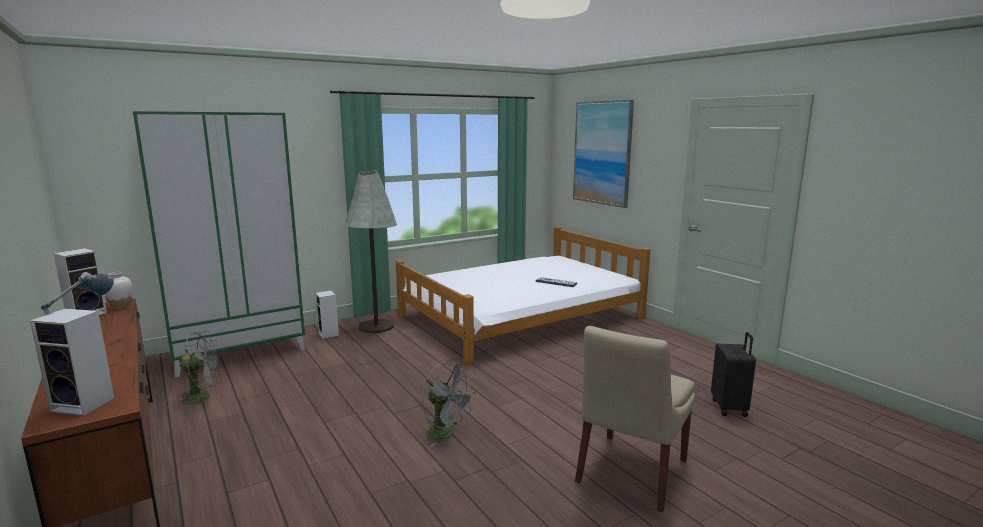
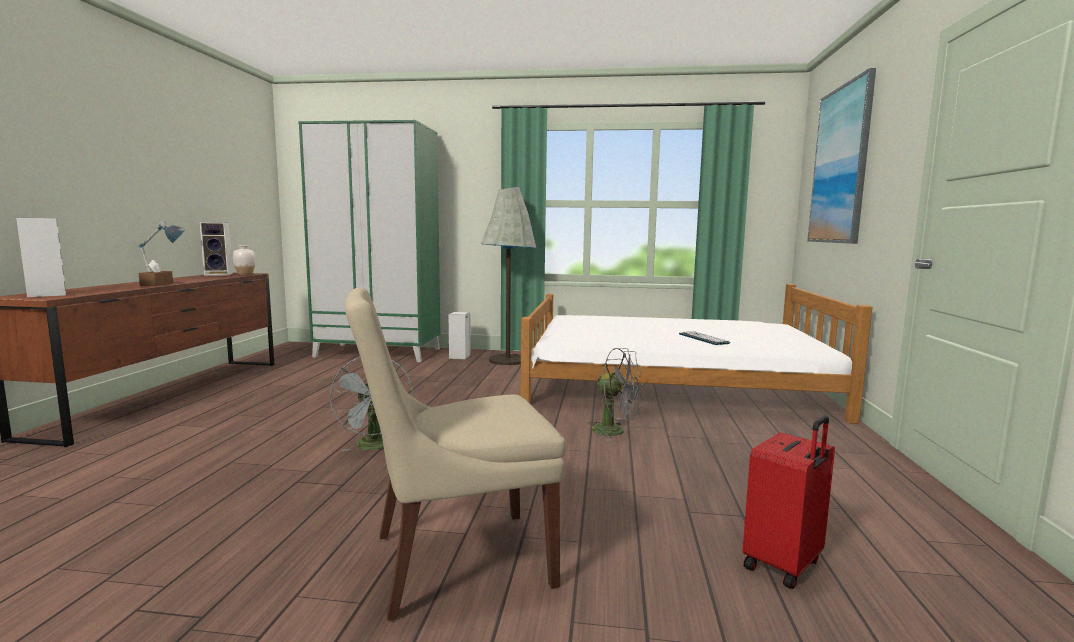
camera: 40 degrees right, 5 degrees down
(115, 351) = (156, 284): none -> brown tissue box
(203, 397) = (299, 371): grey fan -> grey fan (615, 432)
(730, 407) = (784, 565): black suitcase -> red suitcase

